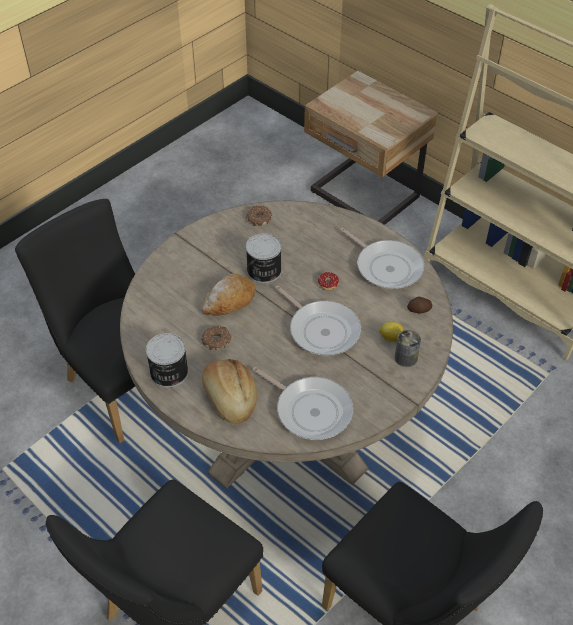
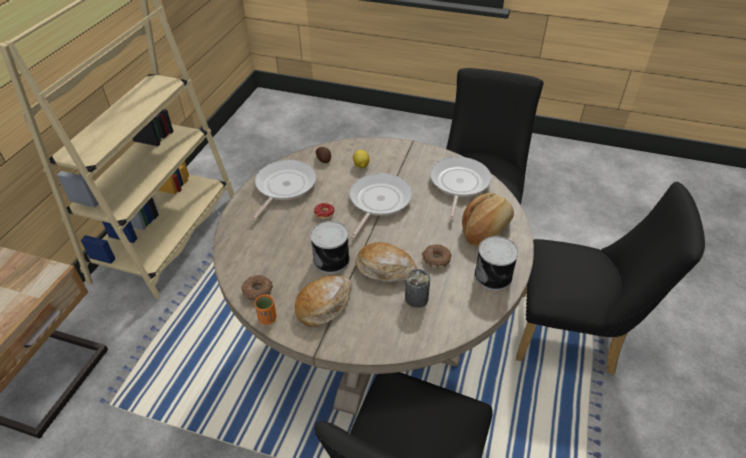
camera: 115 degrees left, 5 degrees down
(217, 251) = (324, 305): none -> bread
(227, 218) = (267, 318): none -> orange cup
(406, 358) = (376, 154): can -> can (416, 298)

